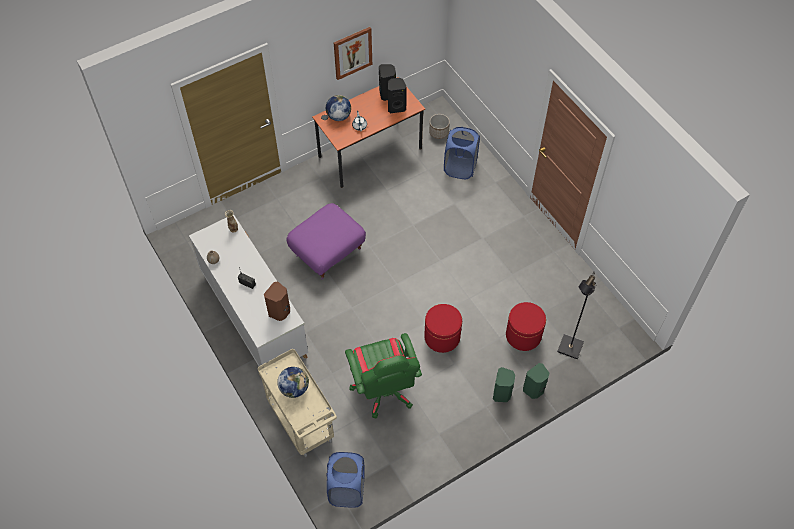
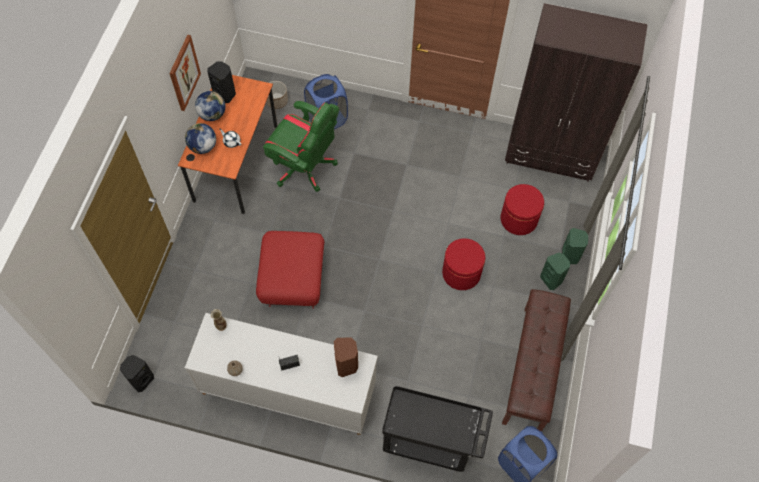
camera: 45 degrees left, 5 degrees up
(294, 388) = (429, 419): globe -> globe (212, 114)
(303, 425) = (431, 445): beige cart -> black cart
(327, 251) = (292, 279): purple ottoman -> red ottoman
(383, 389) = (462, 356): green office chair -> green office chair (303, 167)
(396, 107) = (246, 100): black speaker -> black speaker (141, 380)
(422, 438) = (532, 369): none -> brown bench
(570, 347) = (560, 199): black floor lamp -> none
(597, 312) = (550, 156): none -> brown wardrobe

